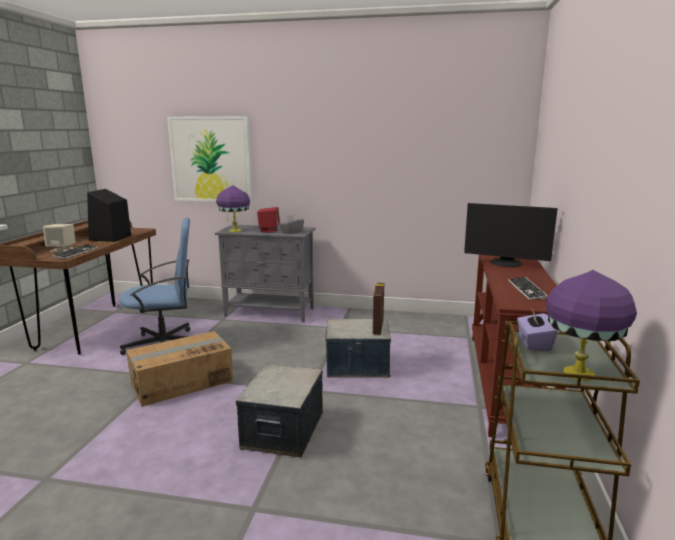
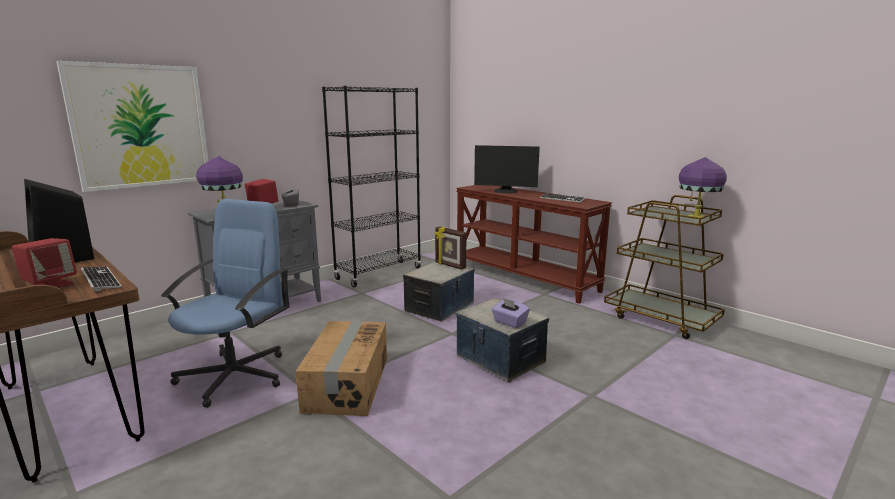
camera: 55 degrees left, 0 degrees up
(62, 249) = (50, 285): beige speaker -> red speaker
(390, 318) = (379, 274): none -> black bookcase
(505, 263) = (505, 191): monitor -> monitor turned 45 degrees clockwise
(533, 343) = (652, 213): purple tissue box -> purple tissue box (509, 322)

